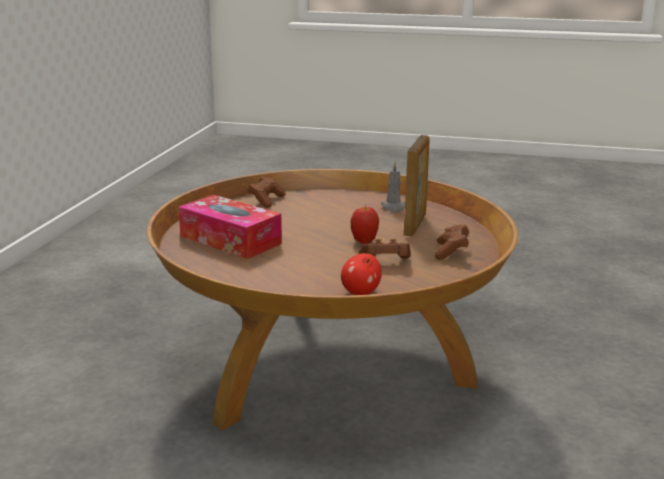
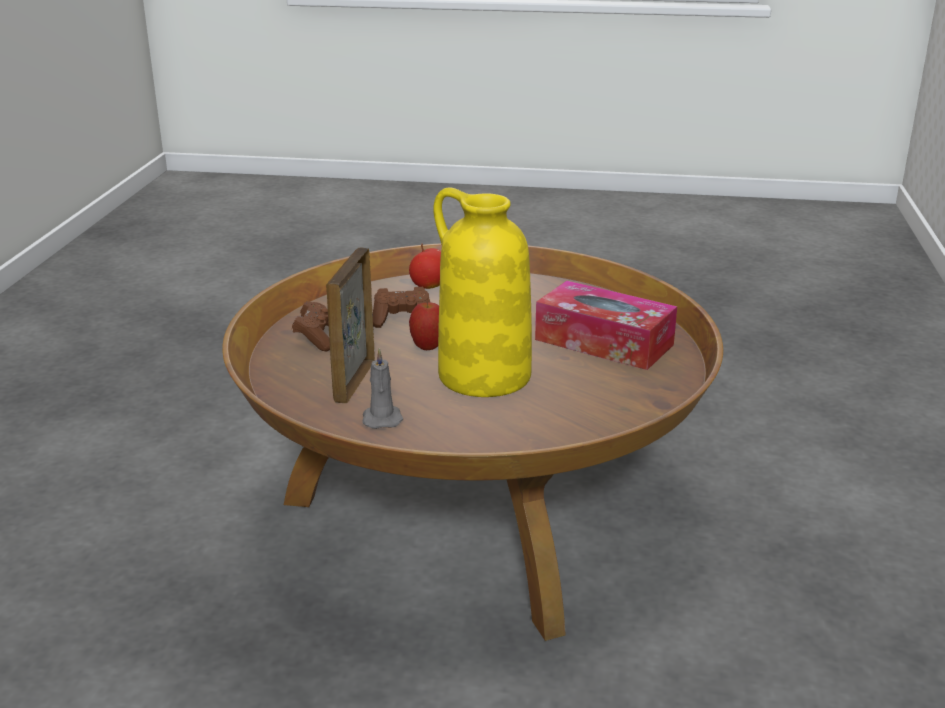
camera: 175 degrees right, 5 degrees up
(266, 200) = (601, 425): brown game controller -> none
(328, 224) = (482, 376): none -> yellow vase

